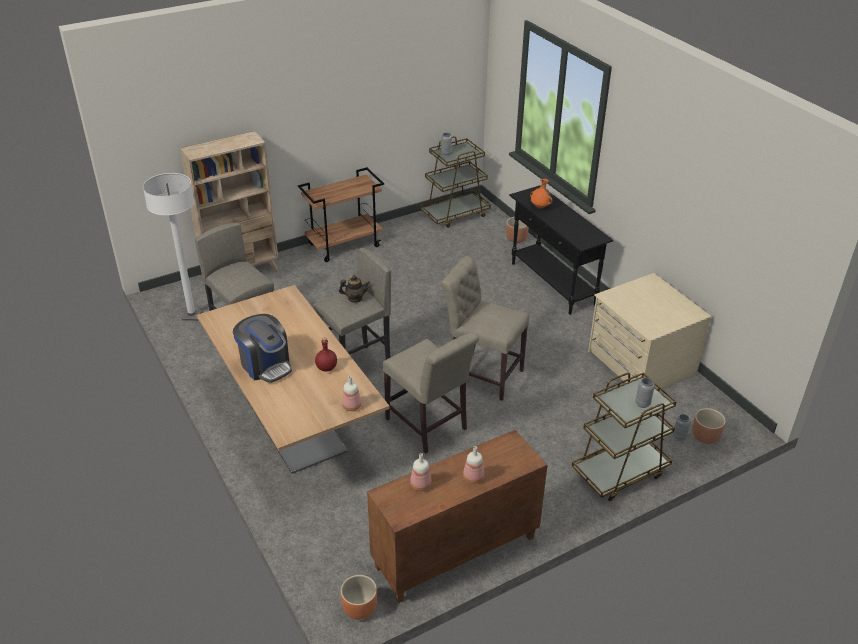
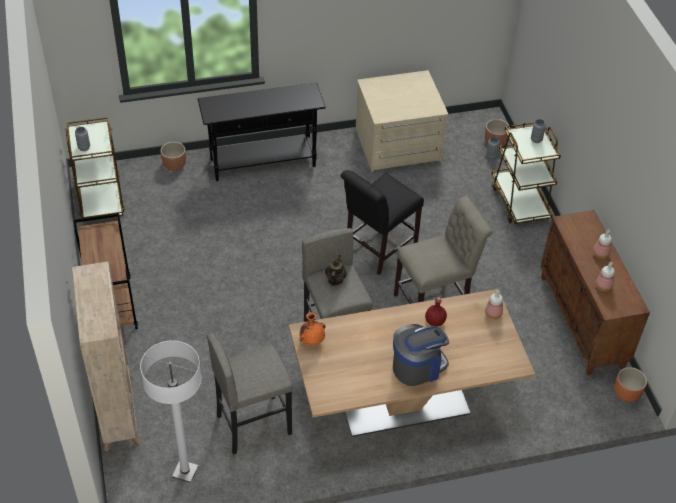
camera: 75 degrees left, 10 degrees up
(482, 374) = (377, 249): beige chair -> black chair
(540, 207) = (240, 109): orange vase -> orange vase (312, 340)

